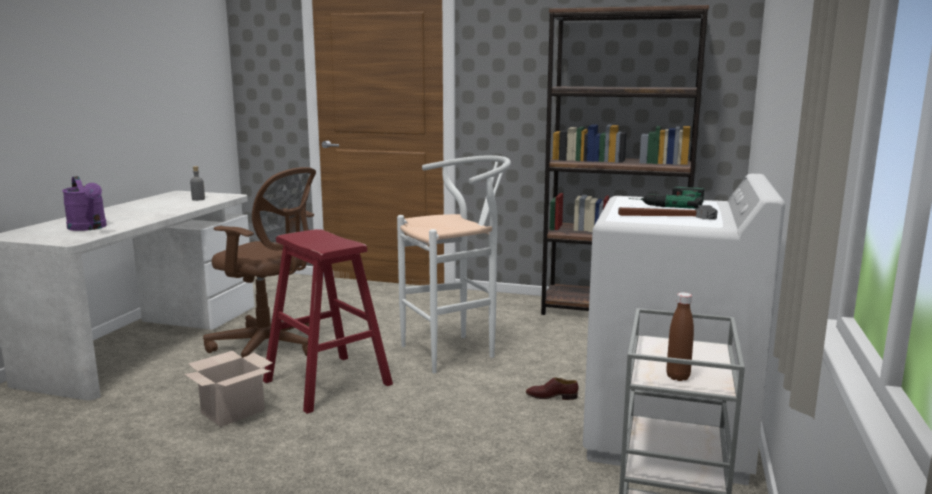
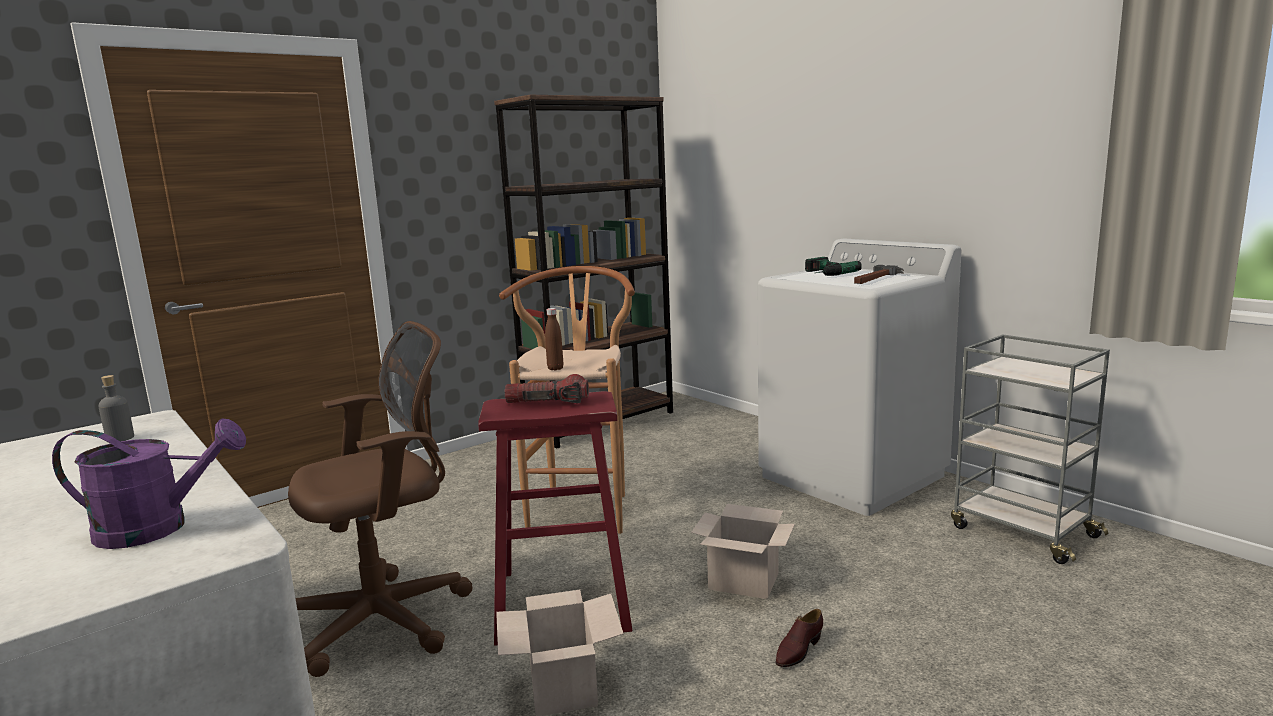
camera: 55 degrees left, 0 degrees up
(324, 238) = (547, 402): none -> flashlight
(407, 434) = (745, 581): none -> cardboard box
(456, 351) = (583, 508): white stool -> brown stool
(551, 396) = (740, 495): brown shoe -> brown shoe (798, 650)
(678, 377) = (1063, 377): brown bottle -> brown bottle (555, 368)

